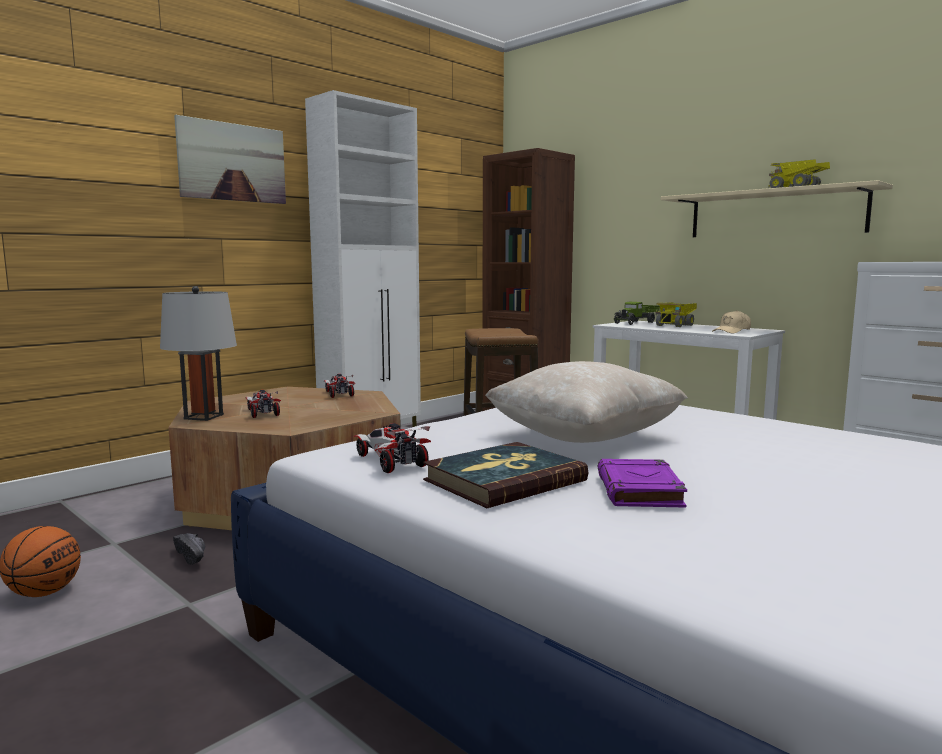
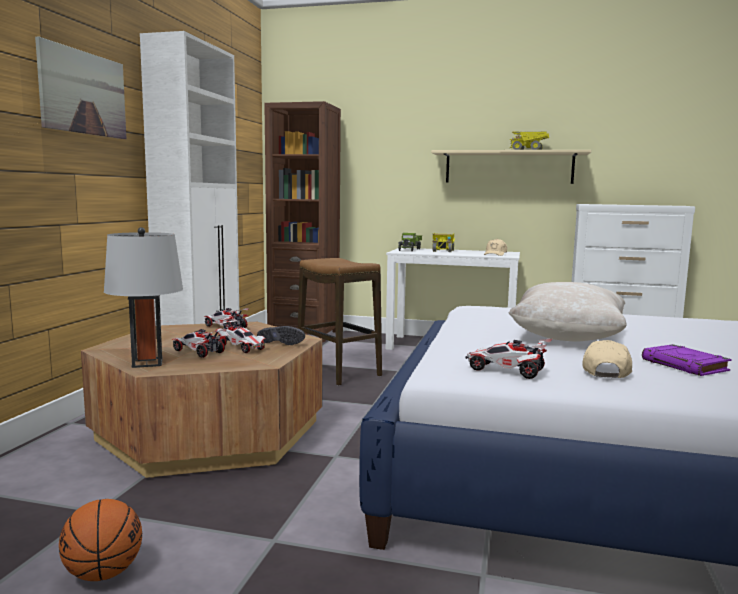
camera: 30 degrees left, 0 degrees up
(195, 557) = (207, 502): black shoe -> black shoe (283, 343)
(306, 413) = (241, 347): none -> toy car
(504, 480) = (606, 371): book -> beige cap

